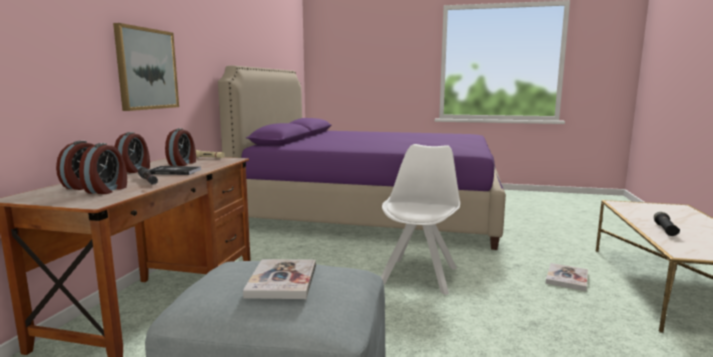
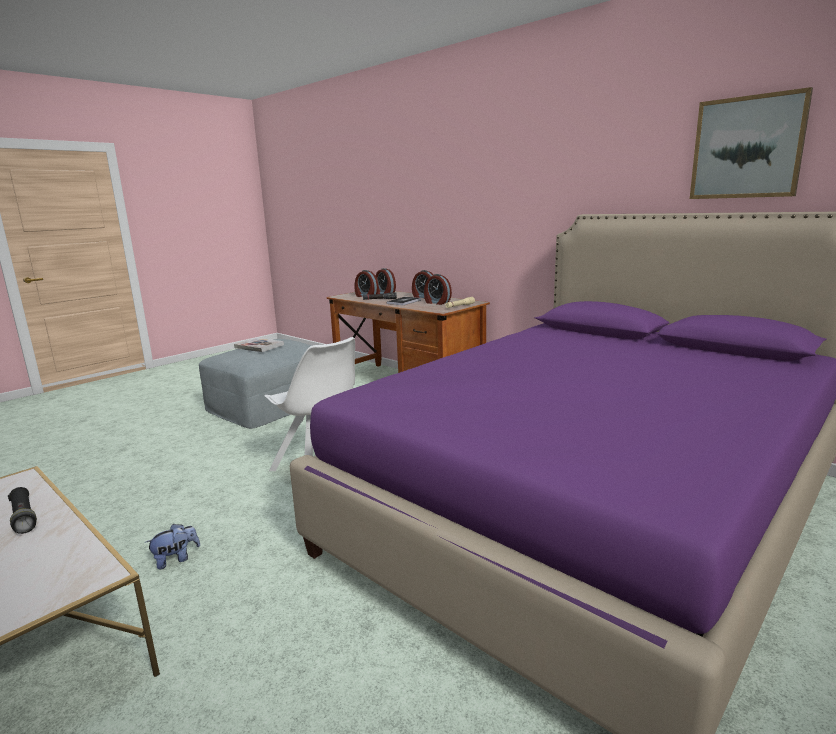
camera: 120 degrees right, 5 degrees up
(146, 69) = (470, 223): picture -> picture (747, 148)
(567, 278) = (176, 559): book -> plush toy

